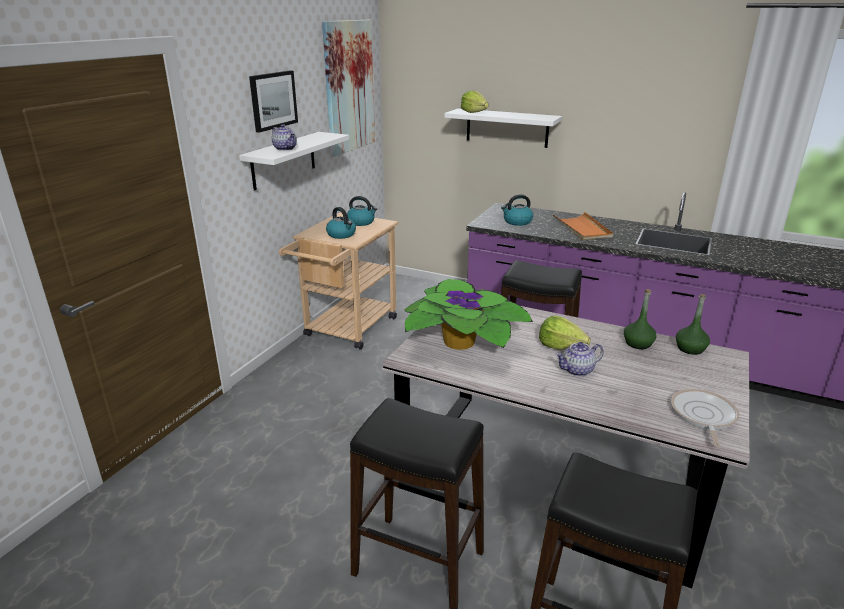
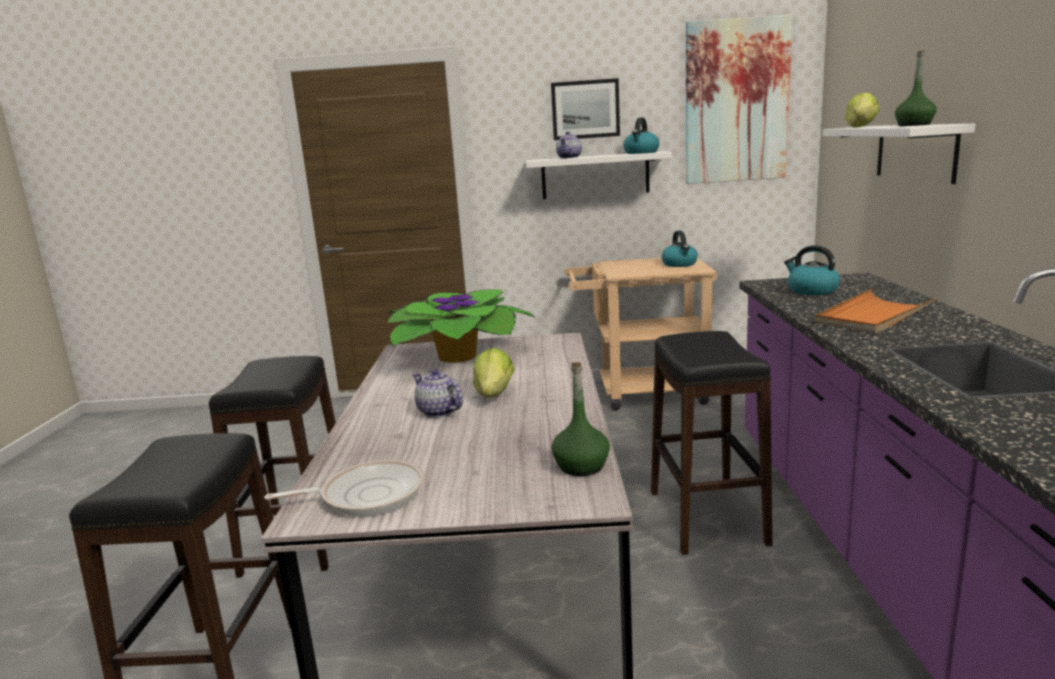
camera: 65 degrees right, 10 degrees down
(342, 235) = (630, 268): kettle -> kettle (641, 153)
(638, 343) = (555, 431): green bottle -> green bottle (914, 125)

